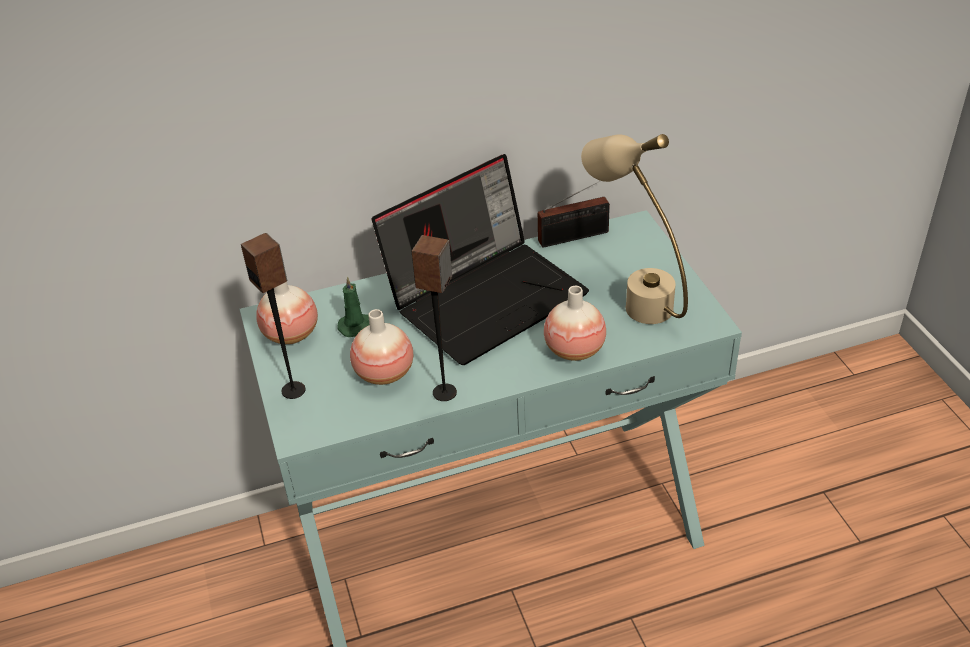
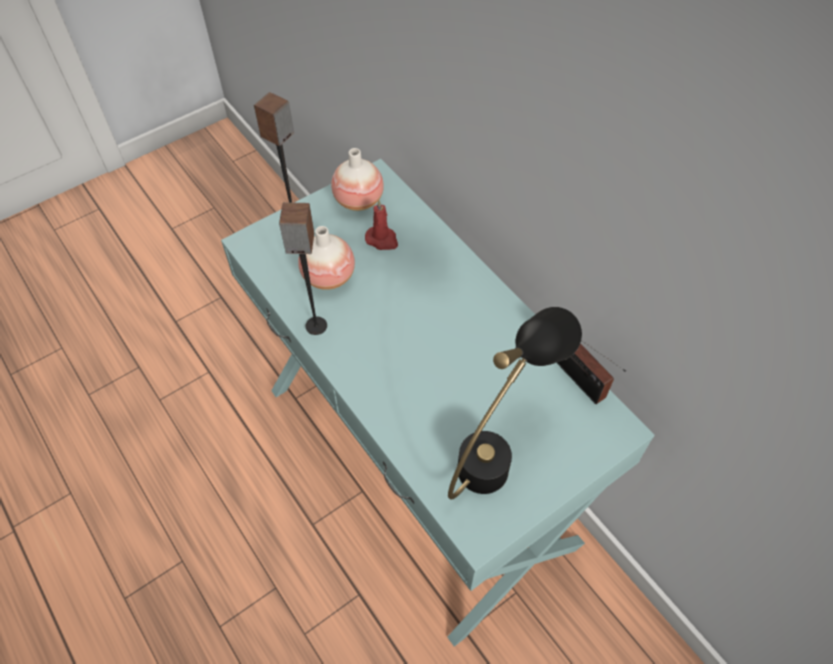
camera: 70 degrees right, 15 degrees up
(357, 326) = (382, 240): green candle -> red candle
(486, 296) = (453, 322): laptop -> none
(574, 350) = (398, 414): vase -> none
(634, 296) = (498, 451): beige table lamp -> black table lamp

